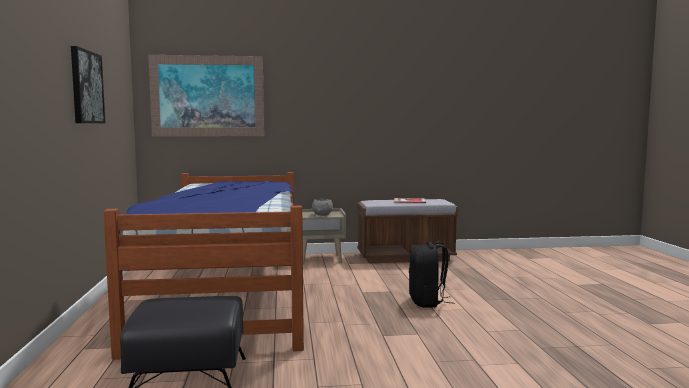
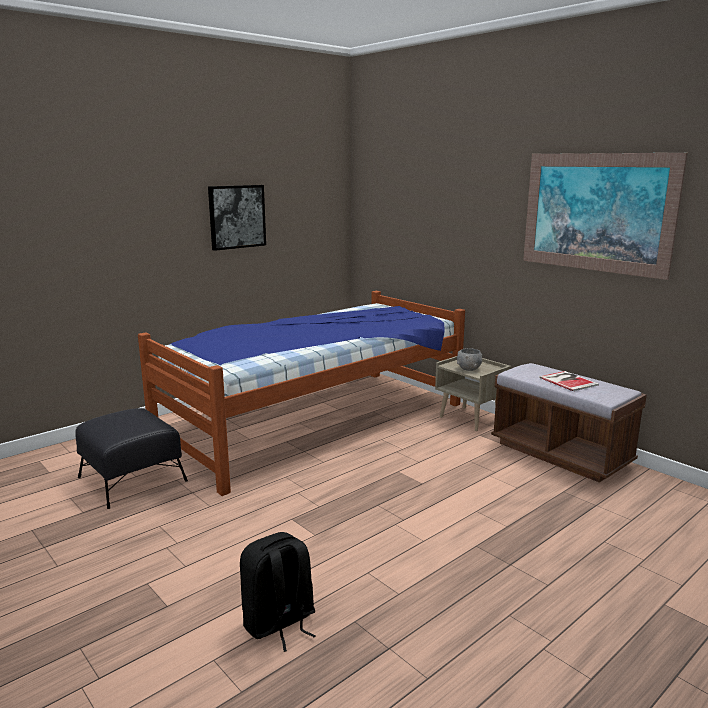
camera: 55 degrees right, 10 degrees up
(207, 96) = (401, 212): picture -> picture (596, 212)
(427, 302) = (415, 513): black backpack -> black backpack (279, 623)

